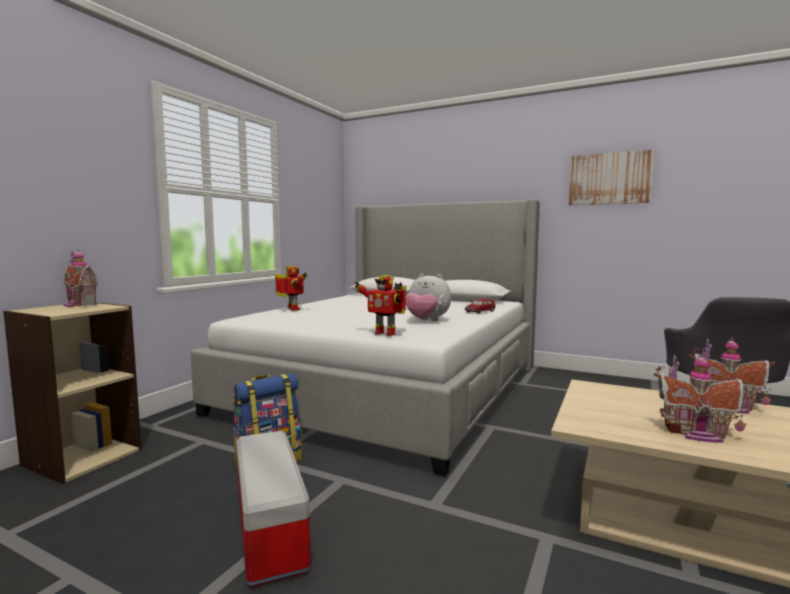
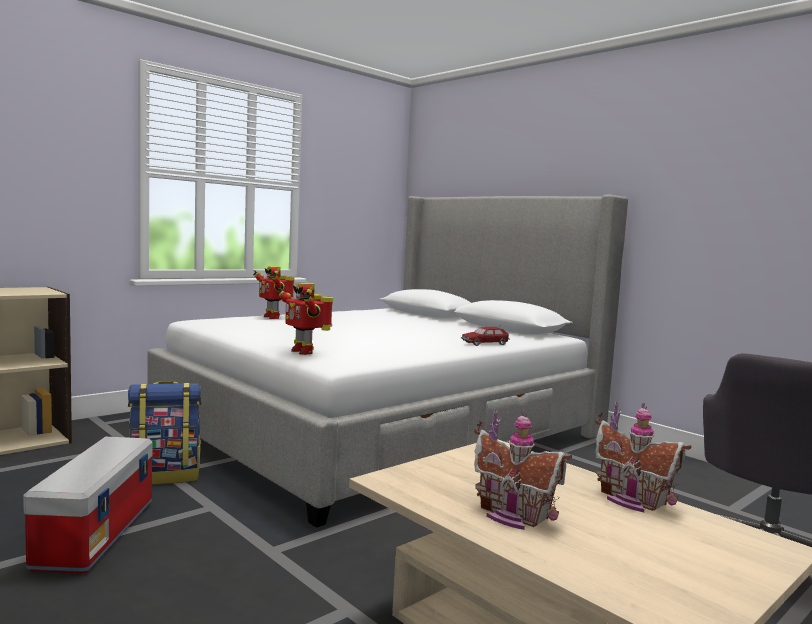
camera: 20 degrees right, 0 degrees up
(78, 304) = (32, 288): toy house -> none
(292, 309) = (273, 317): toy robot -> toy robot turned 150 degrees clockwise
(427, 321) = (388, 345): plush toy -> none
(609, 178) = (727, 168): picture -> none

